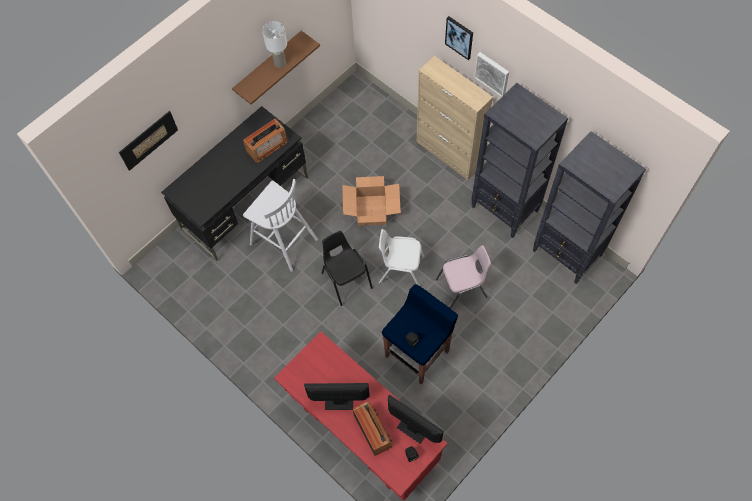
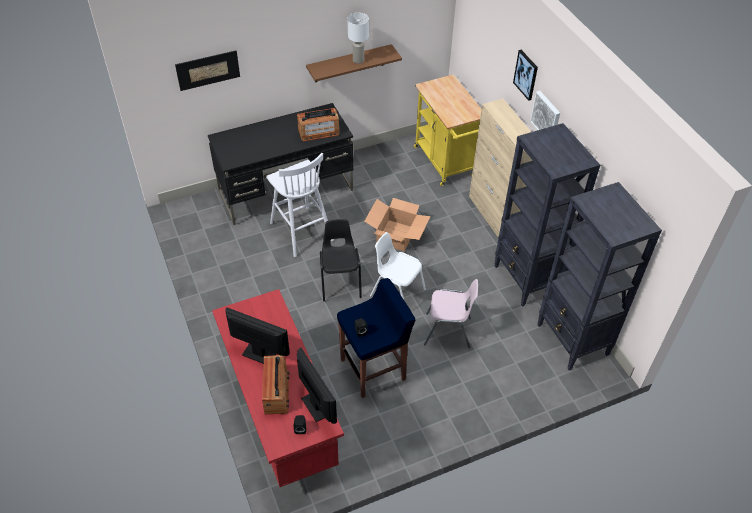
camera: 20 degrees right, 15 degrees down
(380, 113) = (447, 164): none -> yellow cart

